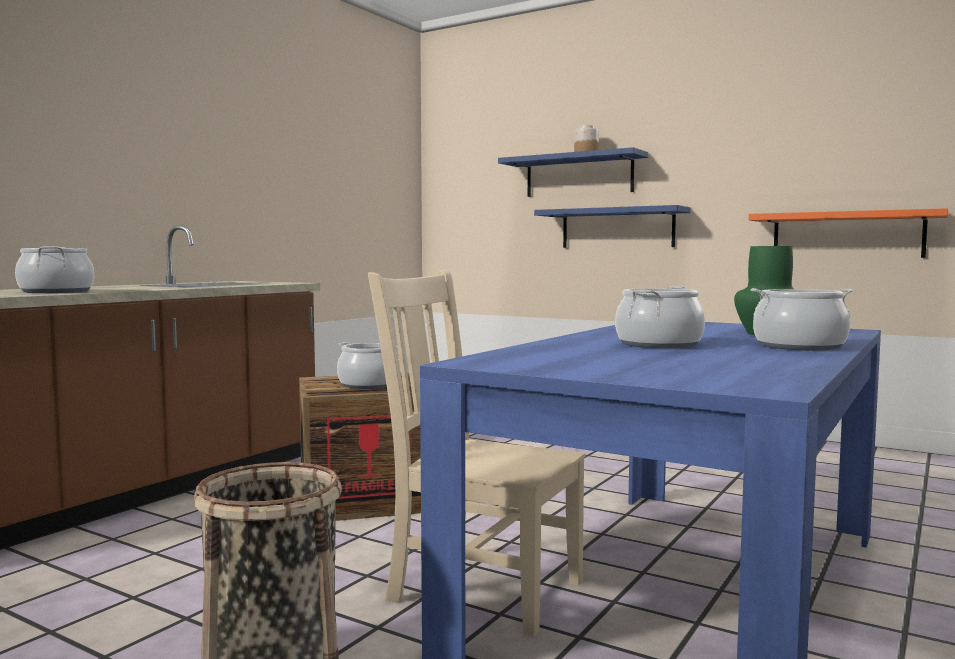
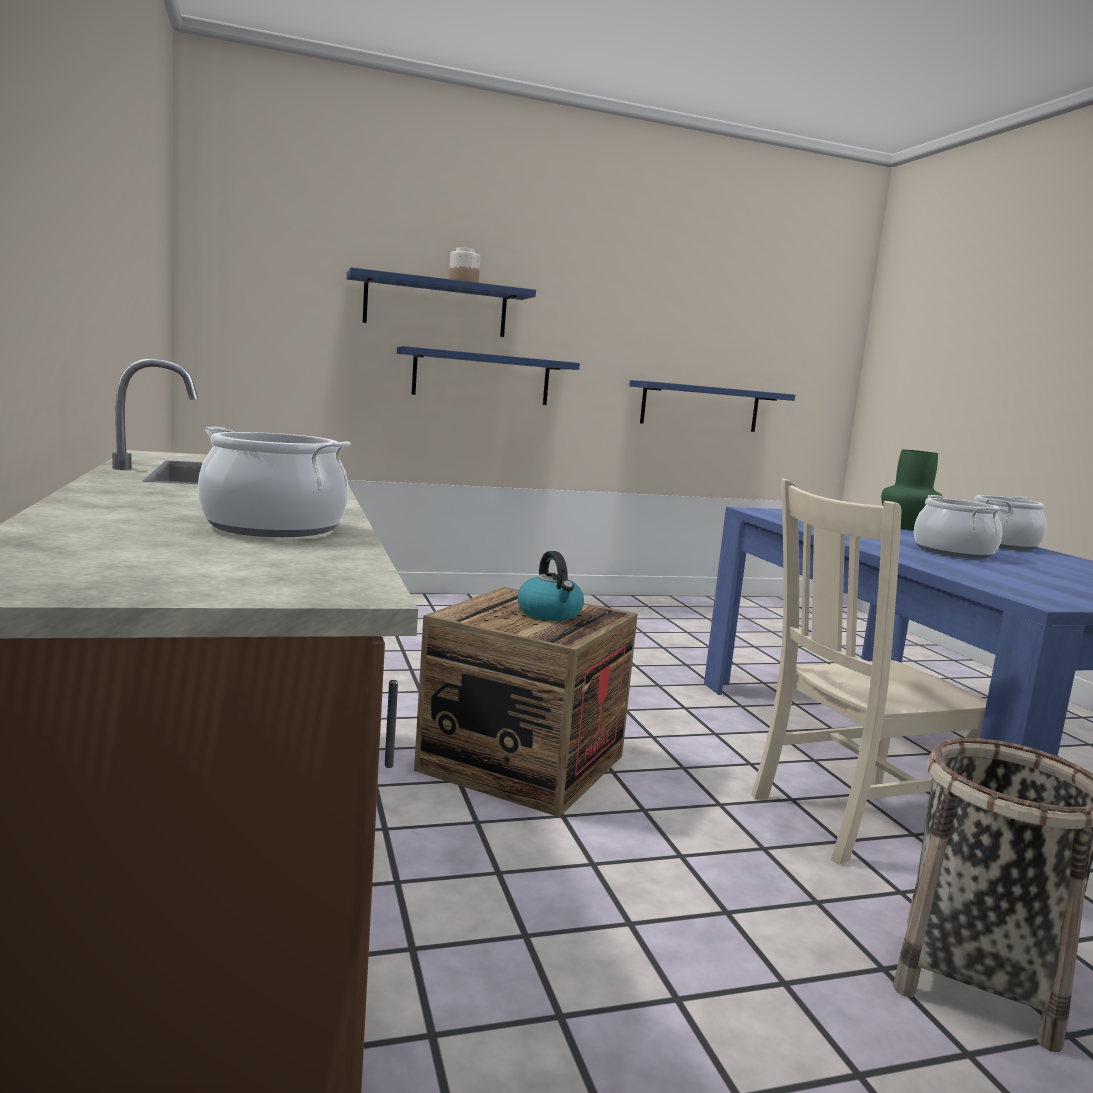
camera: 50 degrees left, 5 degrees up
(369, 384) = (550, 614): cooking pot -> kettle
(846, 235) = (700, 407): orange shelf -> blue shelf

